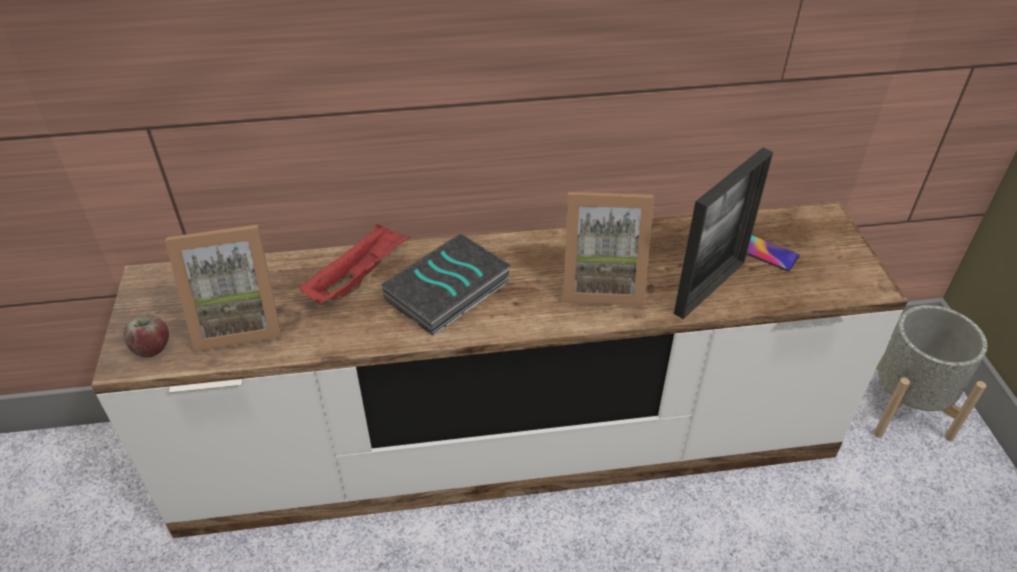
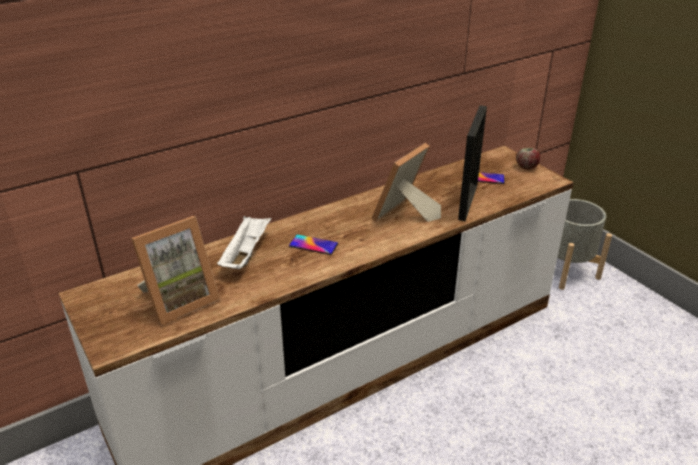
camera: 25 degrees left, 10 degrees down
(152, 348) = (125, 334): apple -> apple (526, 167)
(358, 278) = (246, 253): red tray -> white tray
(448, 292) = (313, 245): book -> phone
(601, 283) = (405, 216): picture frame -> picture frame turned 150 degrees clockwise

